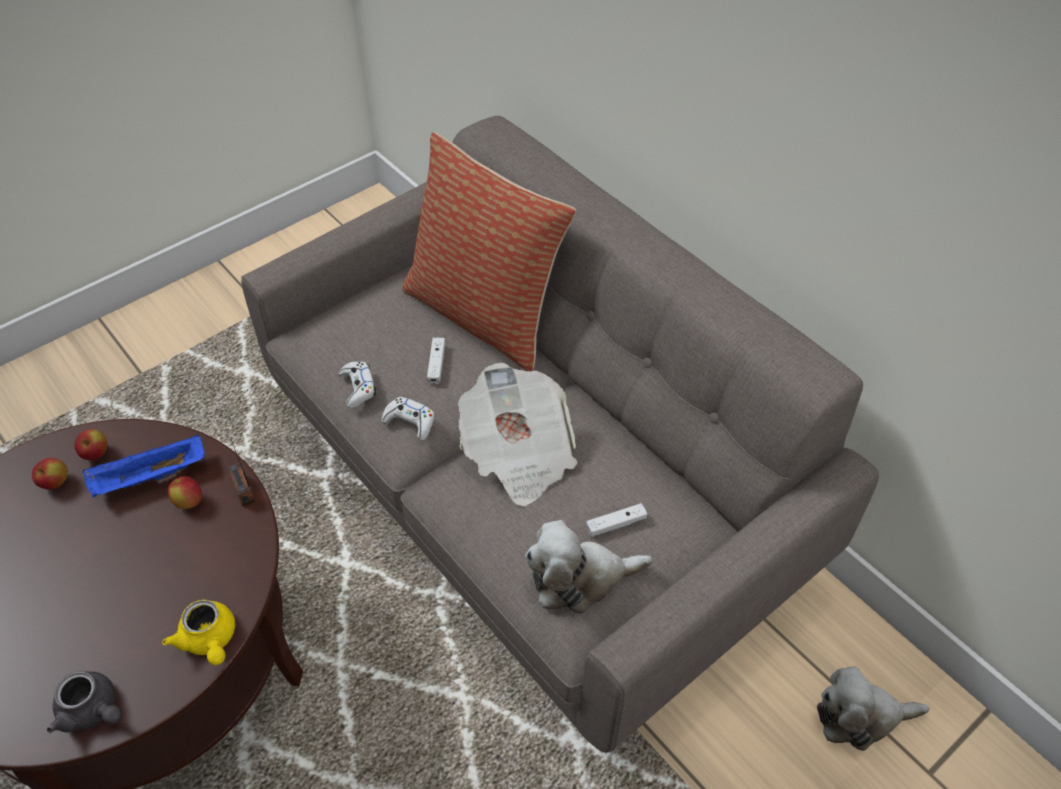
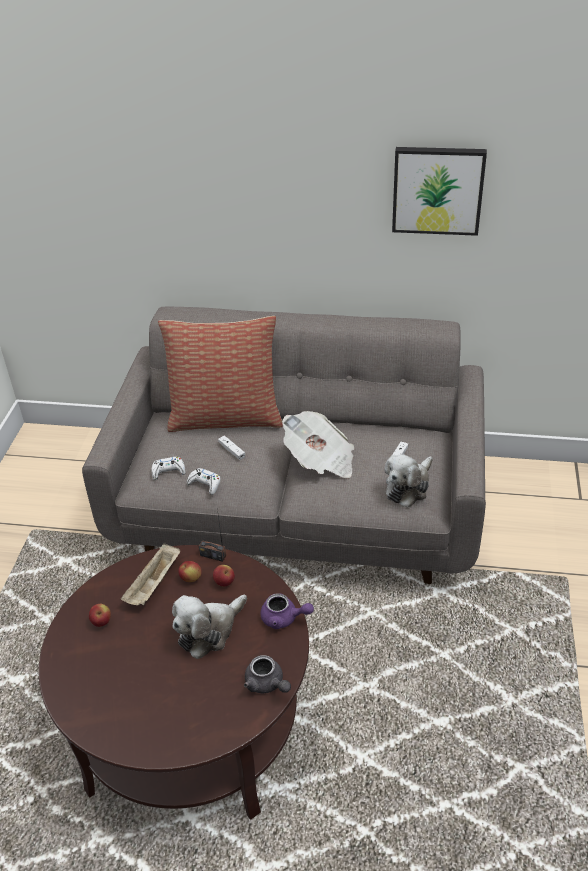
camera: 40 degrees left, 10 degrees down
(93, 711) = (267, 684): grey teapot -> grey teapot turned 60 degrees clockwise
(96, 454) = (106, 596): apple -> apple (224, 582)
(149, 478) = (154, 584): blue tray -> beige tray
(210, 641) = (284, 618): yellow teapot -> purple teapot
(410, 422) = (251, 481): white game controller -> white game controller (168, 471)
(860, 716) = (536, 498): plush toy -> plush toy (209, 631)
(902, 130) = (437, 190): none -> picture

